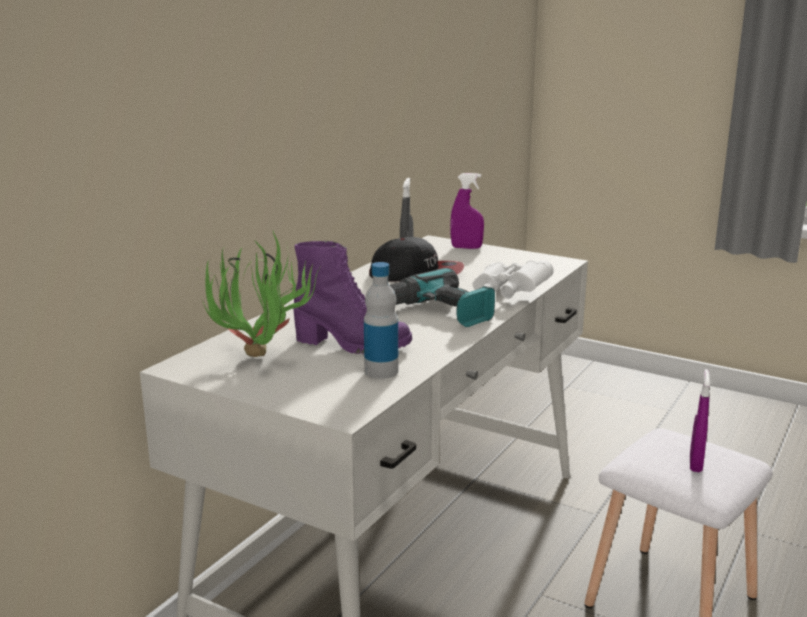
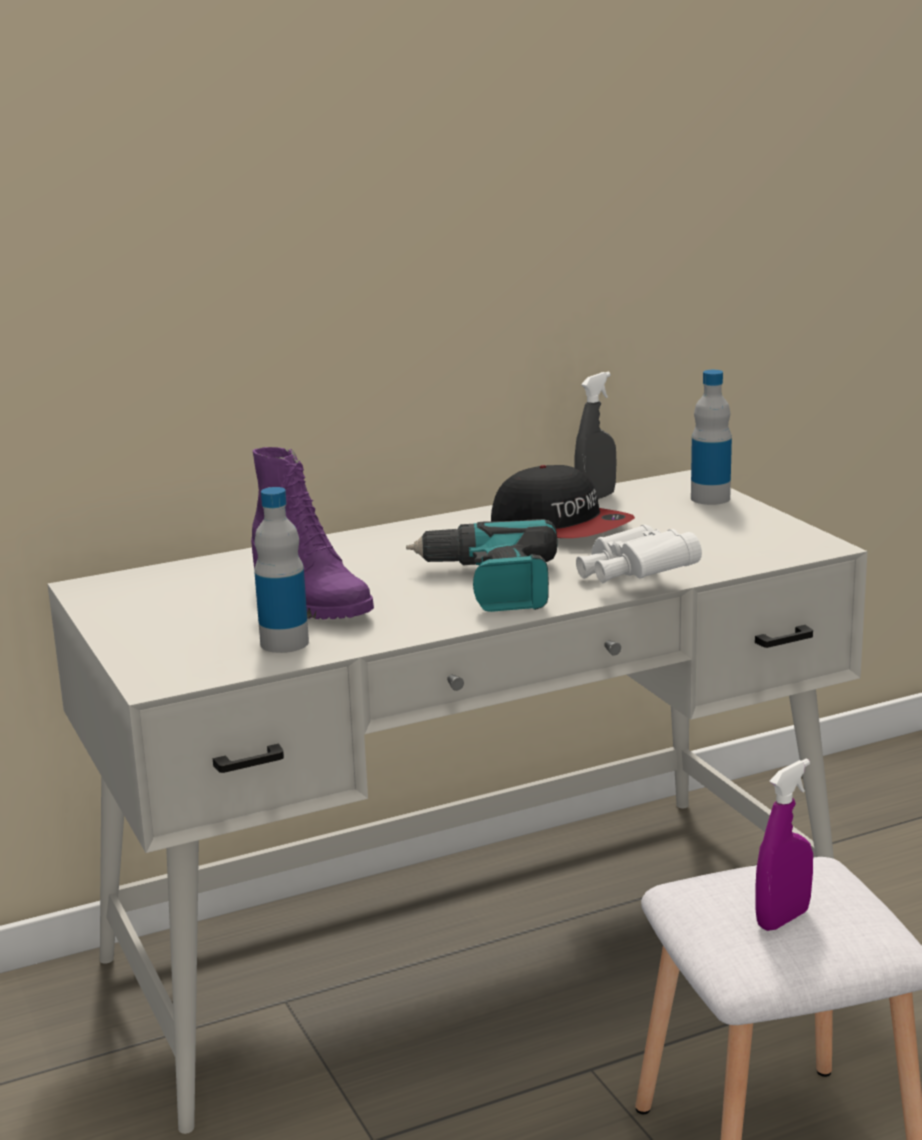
camera: 35 degrees right, 0 degrees up
(261, 362) = (177, 601): potted plant -> none
(466, 247) = (710, 498): purple spray bottle -> bottle

